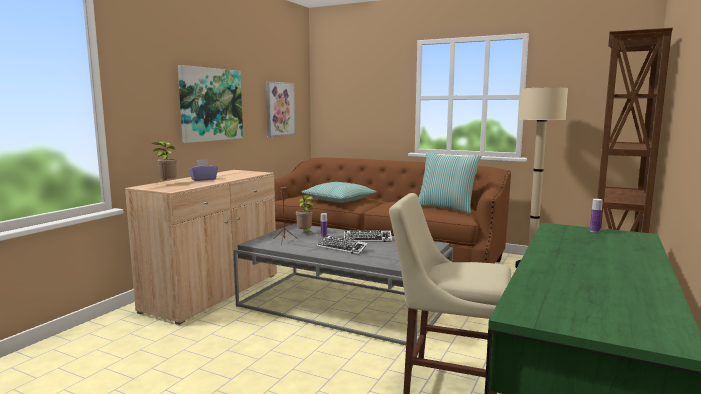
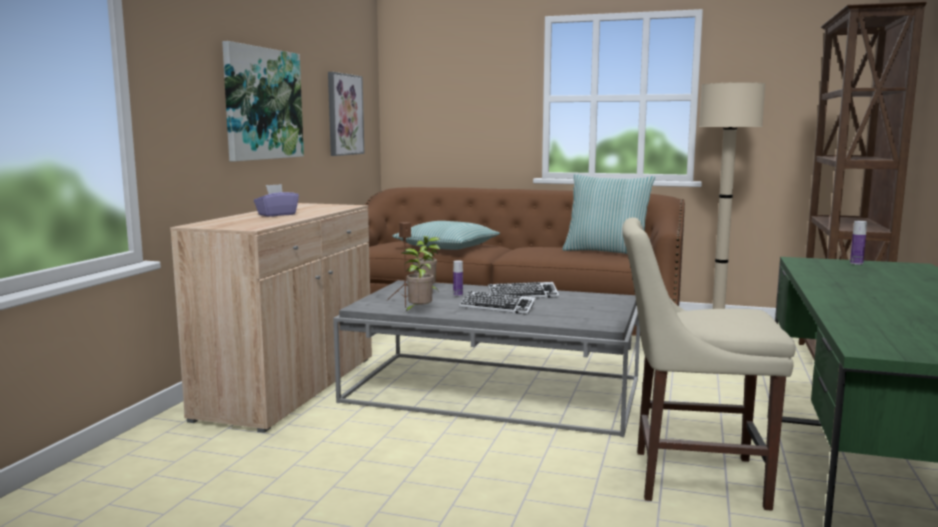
camera: 10 degrees left, 0 degrees up
(167, 184) = (229, 221): potted plant -> potted plant (418, 311)

